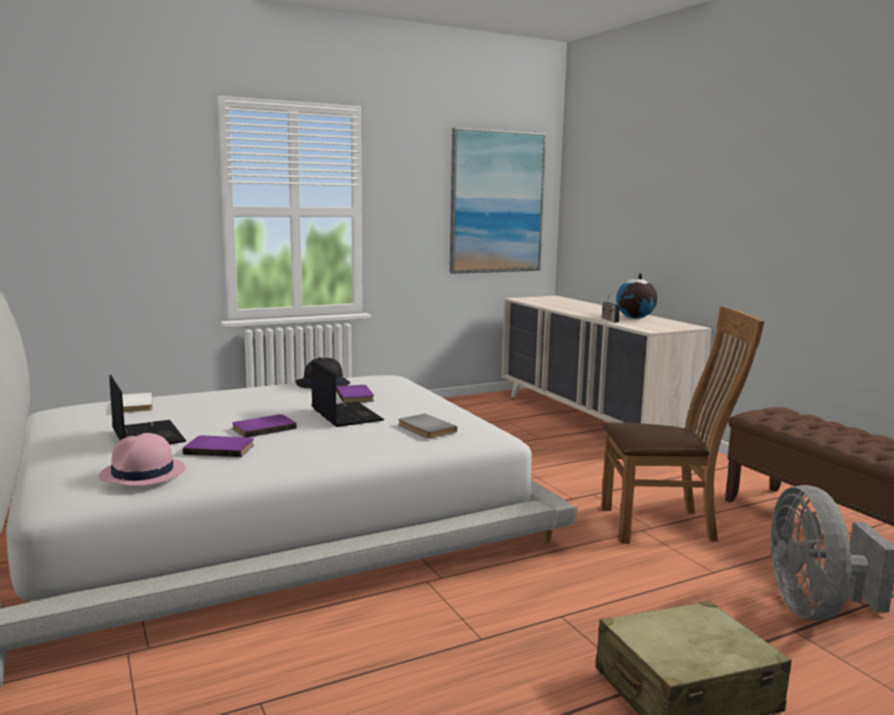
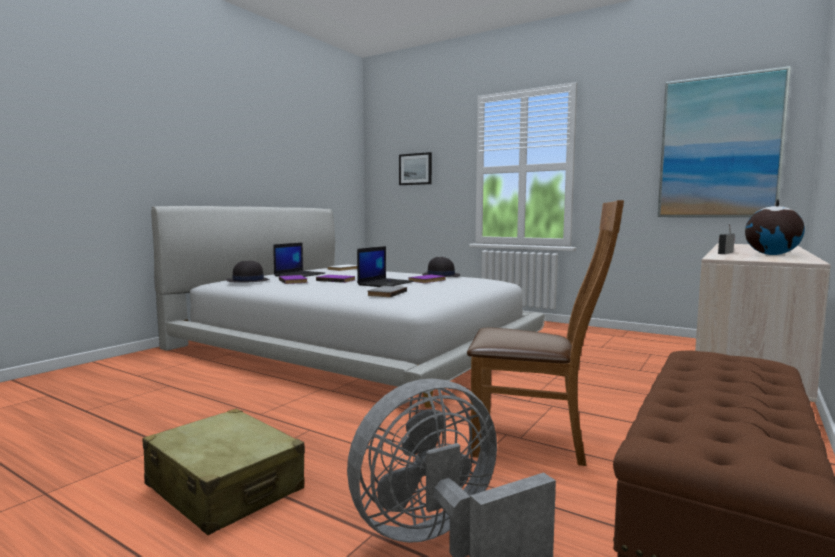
camera: 60 degrees right, 5 degrees down
(100, 202) = (415, 169): none -> picture
(142, 473) = (248, 281): pink hat -> black hat
(665, 525) = (536, 442): brown chair -> brown chair turned 45 degrees counterclockwise

